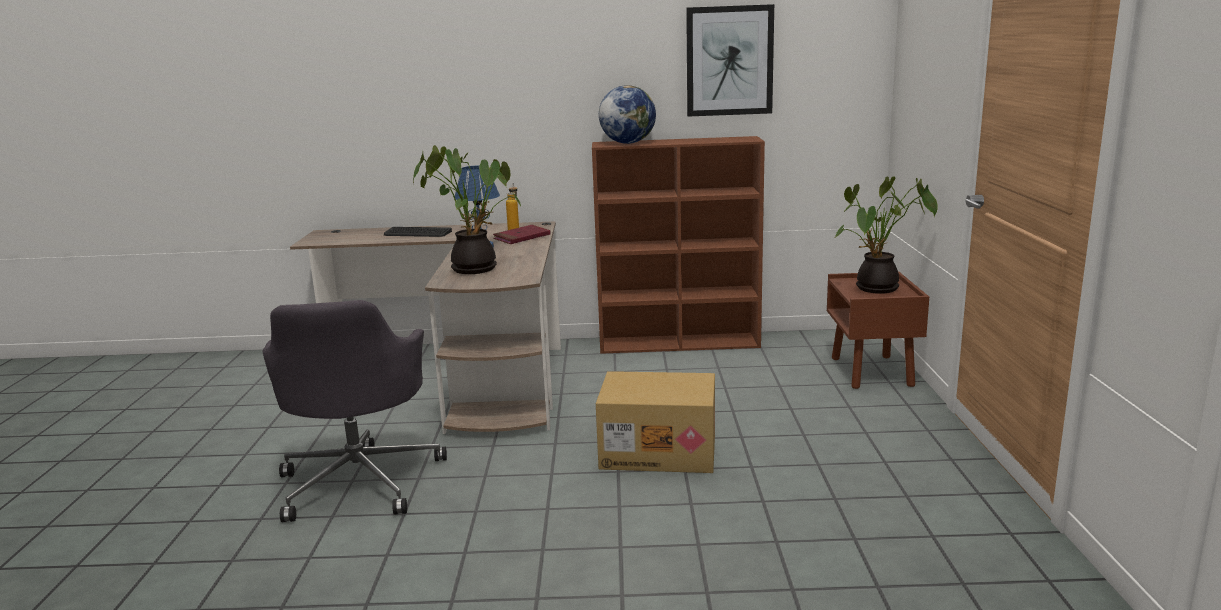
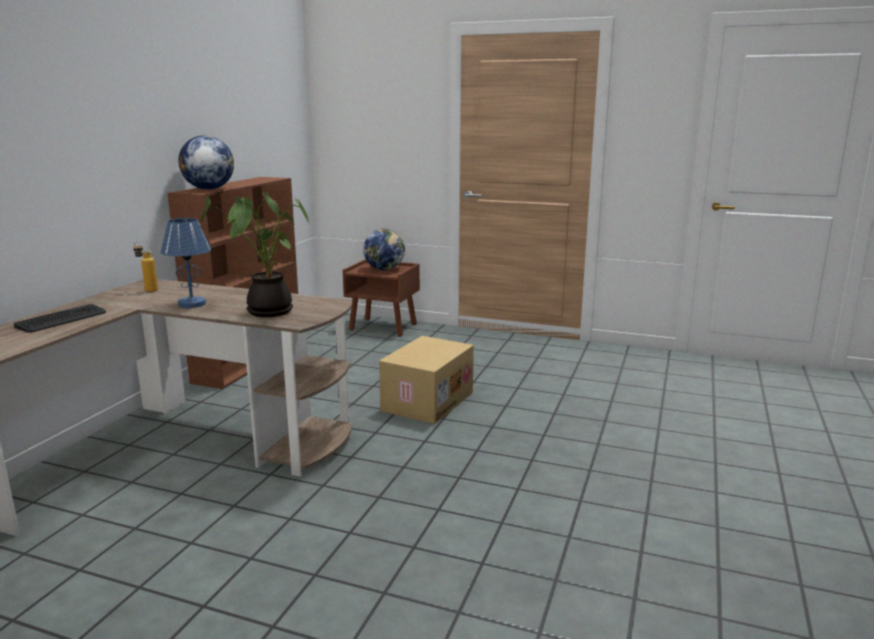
camera: 70 degrees left, 0 degrees up
(360, 480) = (355, 527): grey office chair -> none
(522, 237) = (186, 291): red book -> none
(729, 61) = (238, 115): picture -> none
(877, 289) = (384, 269): potted plant -> globe

